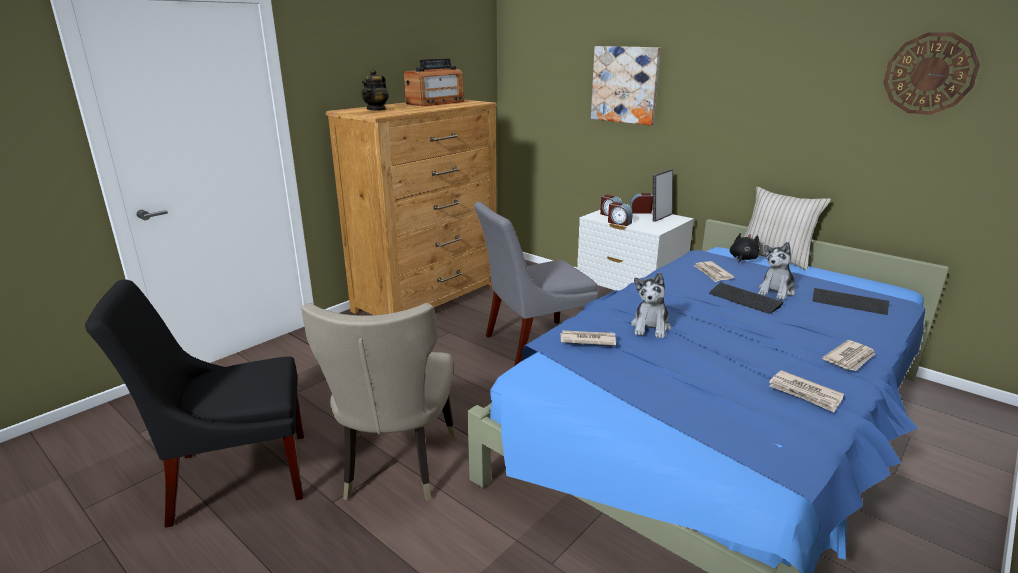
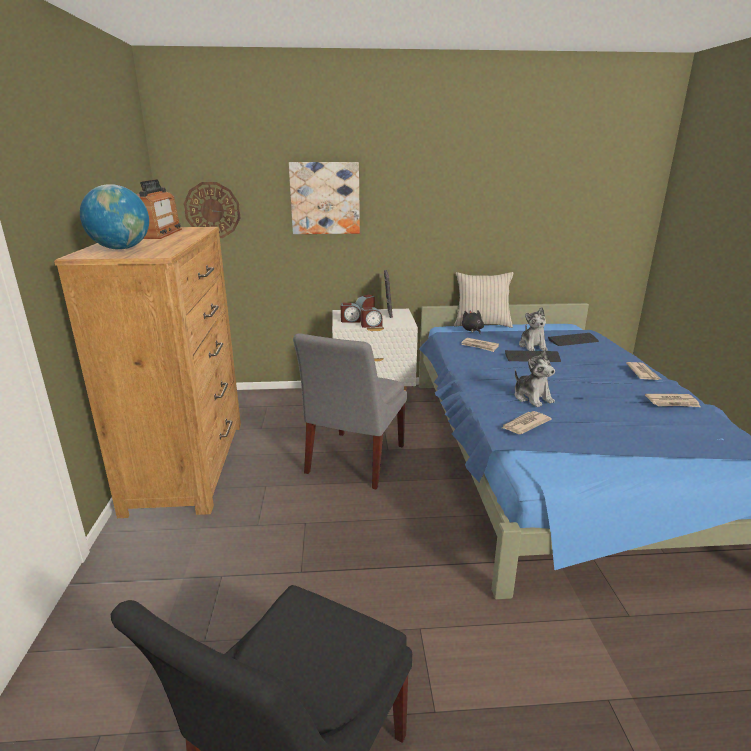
camera: 45 degrees left, 0 degrees up
(376, 109) = (121, 249): teapot -> globe
(395, 468) = (430, 636): beige chair -> none
(929, 74) = (563, 176): wall clock -> wall clock (212, 210)

